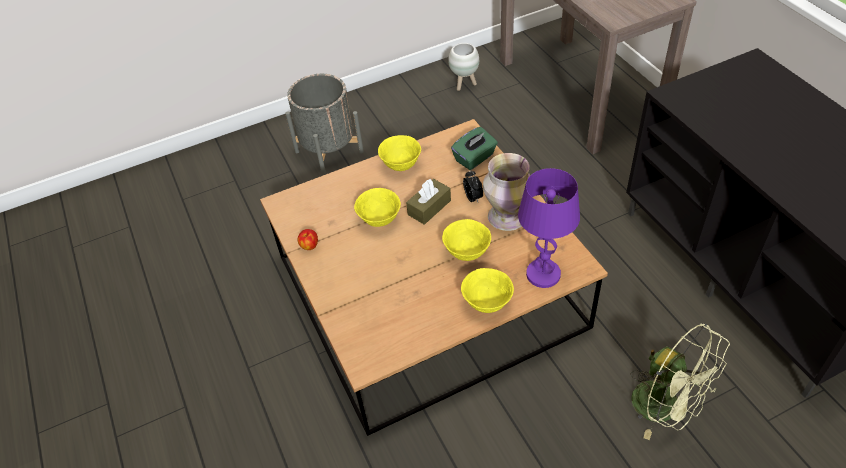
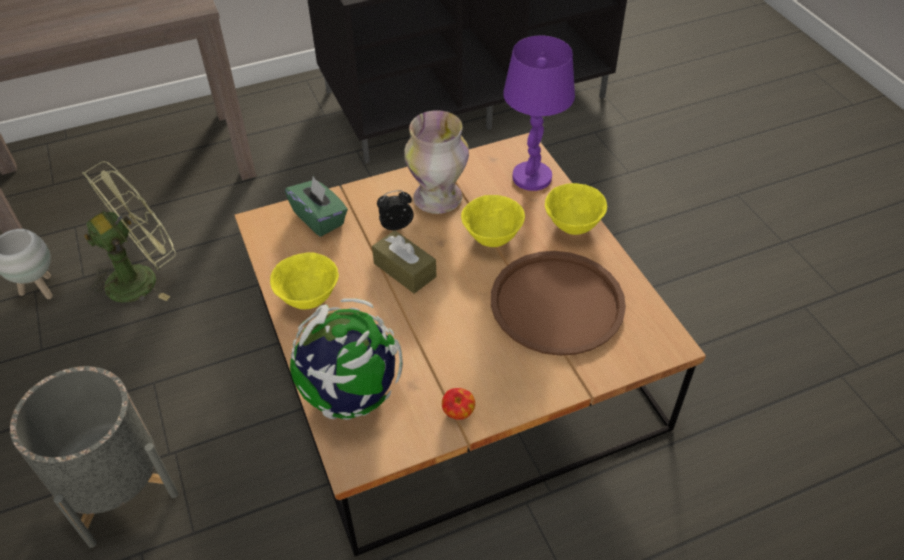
camera: 90 degrees left, 0 degrees up
(324, 195) = (350, 395): none -> globe
(379, 220) = (419, 325): yellow bowl -> none
(402, 294) = (556, 303): none -> brown tray
(665, 407) = (619, 178): green fan -> green fan (141, 277)

